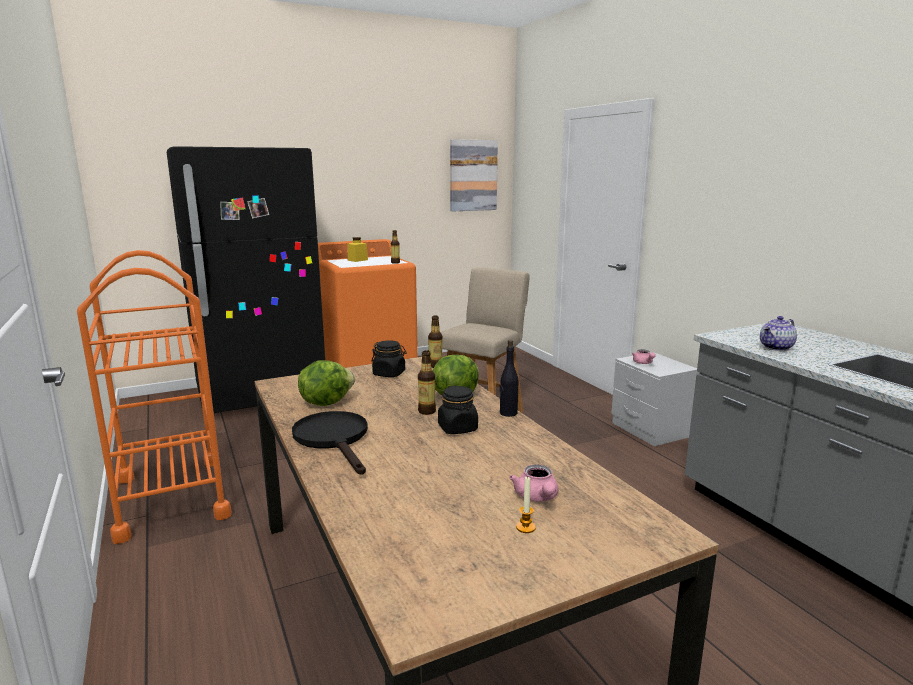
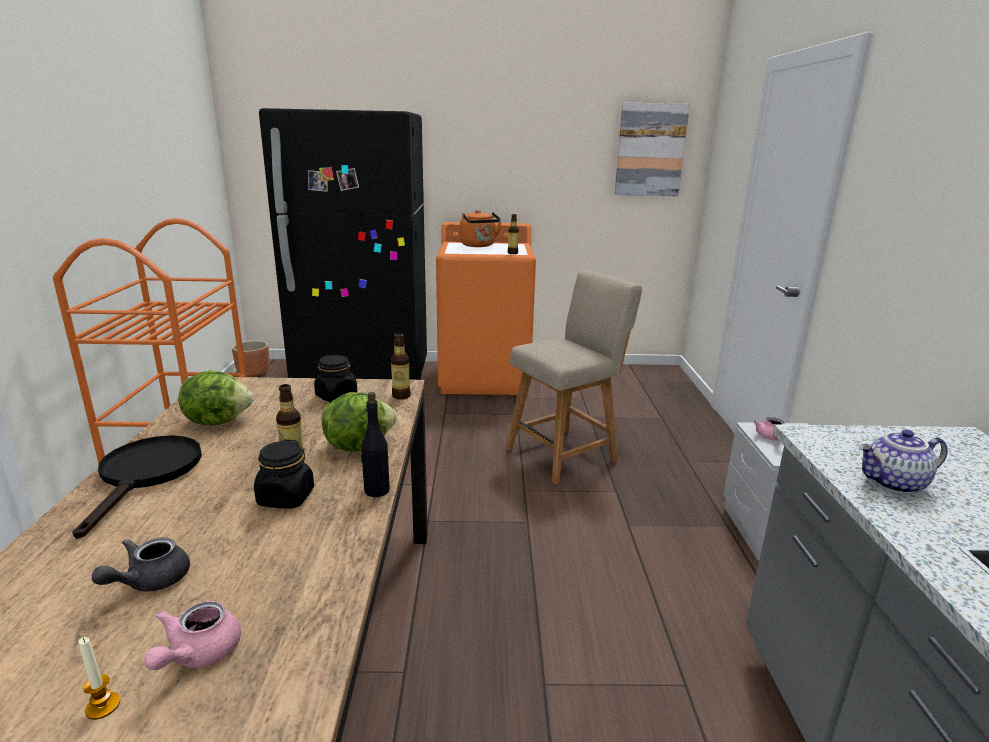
camera: 25 degrees right, 5 degrees up
(141, 409) = (254, 373): none -> brown planter
(357, 260) = (479, 246): yellow jar -> orange kettle
(448, 481) = (149, 581): none -> grey teapot

